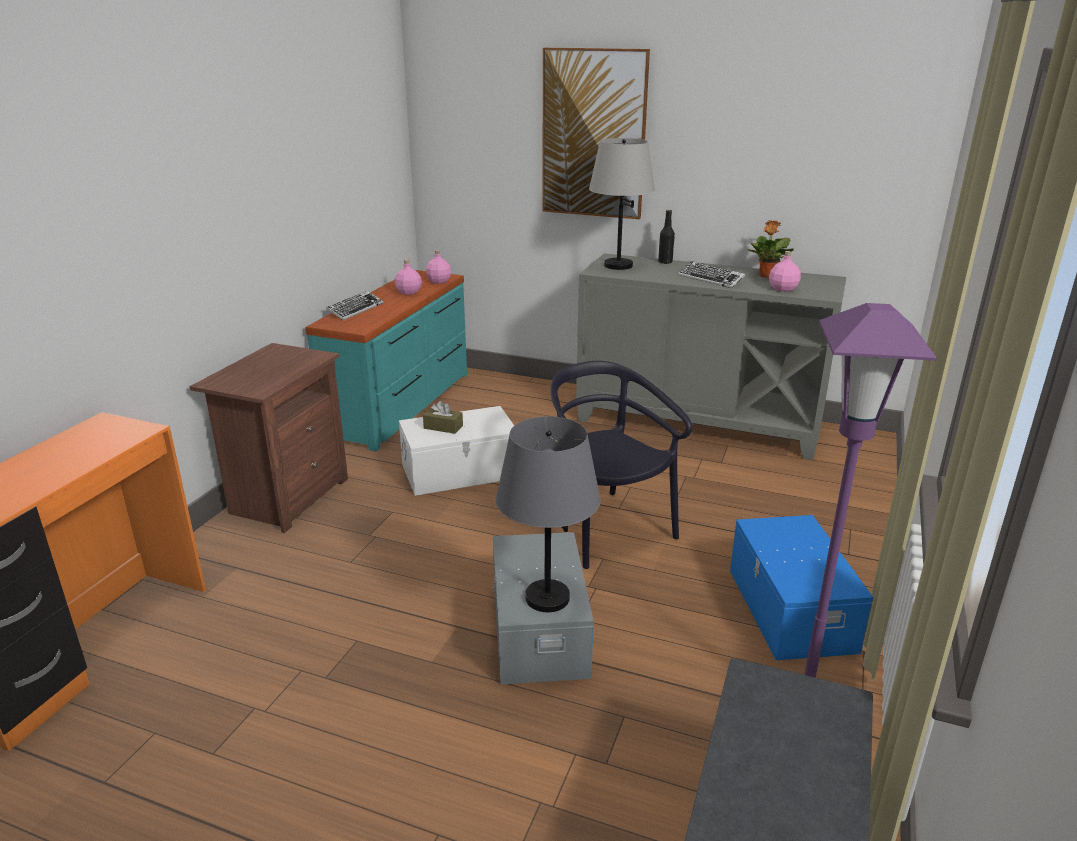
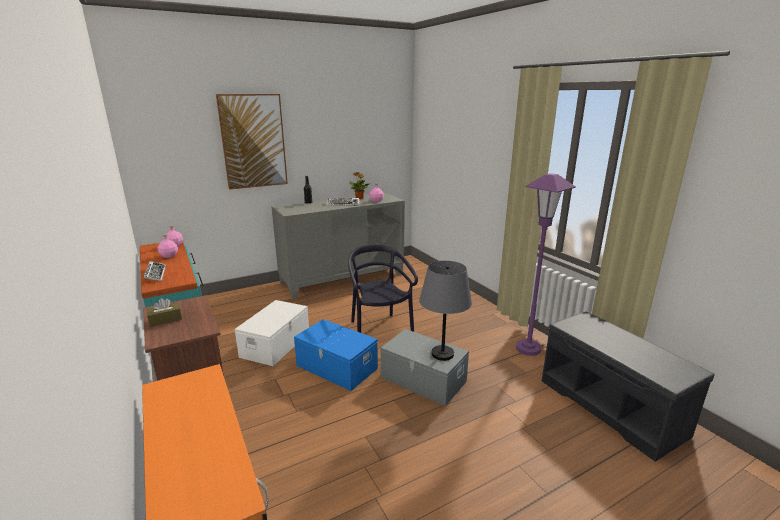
camera: 50 degrees left, 5 degrees down
(443, 427) = (266, 320): brown tissue box -> brown tissue box (165, 320)
(606, 528) = (379, 331): black chair -> black chair turned 60 degrees clockwise
(618, 265) = (292, 209): grey table lamp -> none
(789, 610) = (476, 323): blue storage box -> blue storage box (336, 367)

